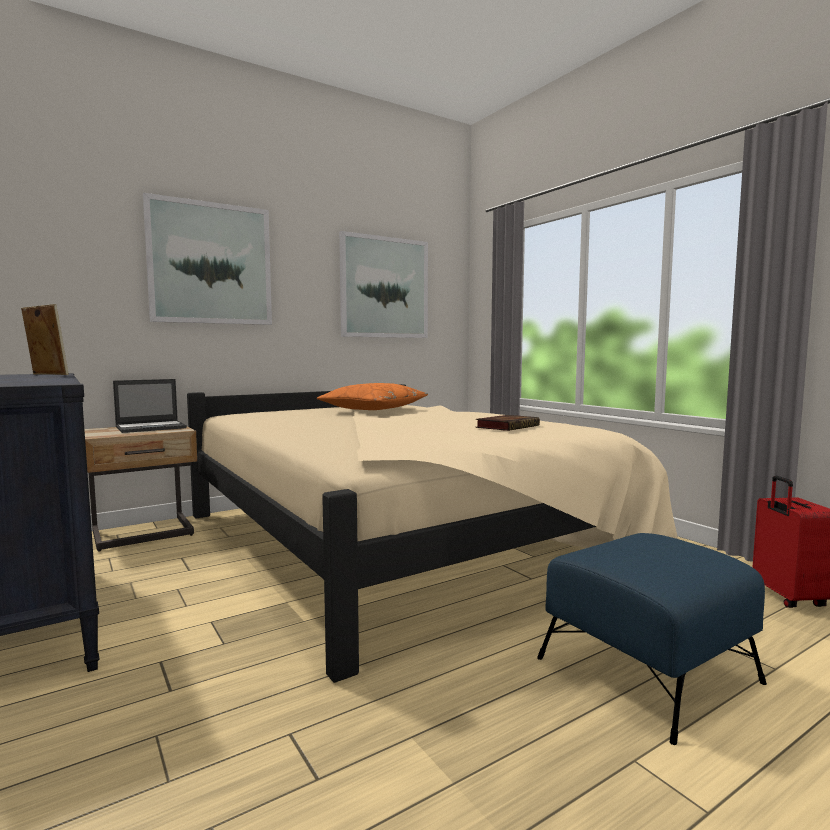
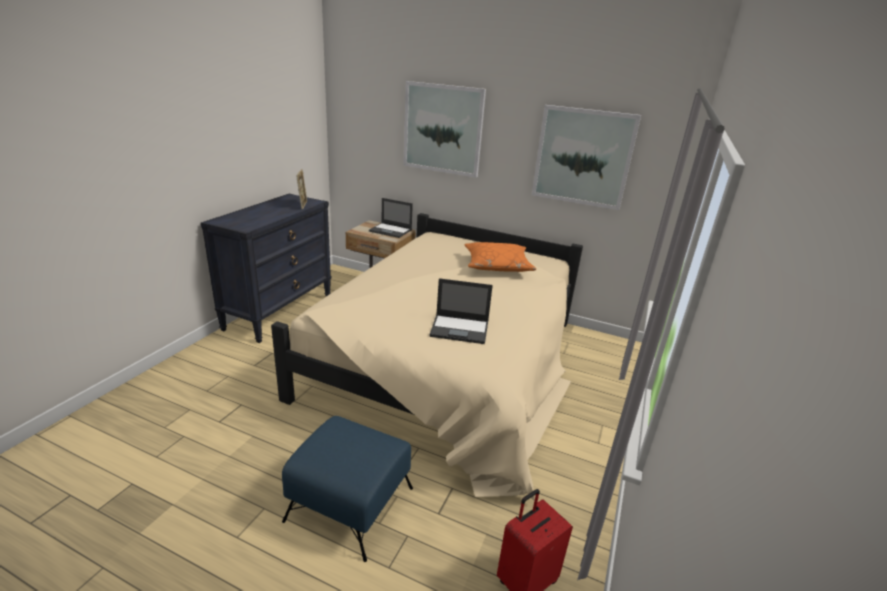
camera: 55 degrees right, 20 degrees up
(508, 427) = (460, 329): book -> laptop

